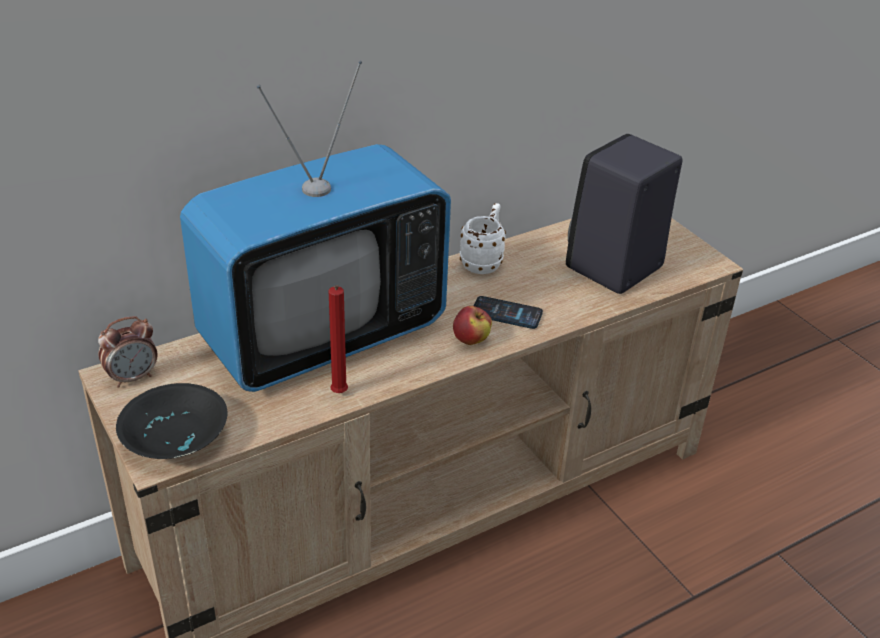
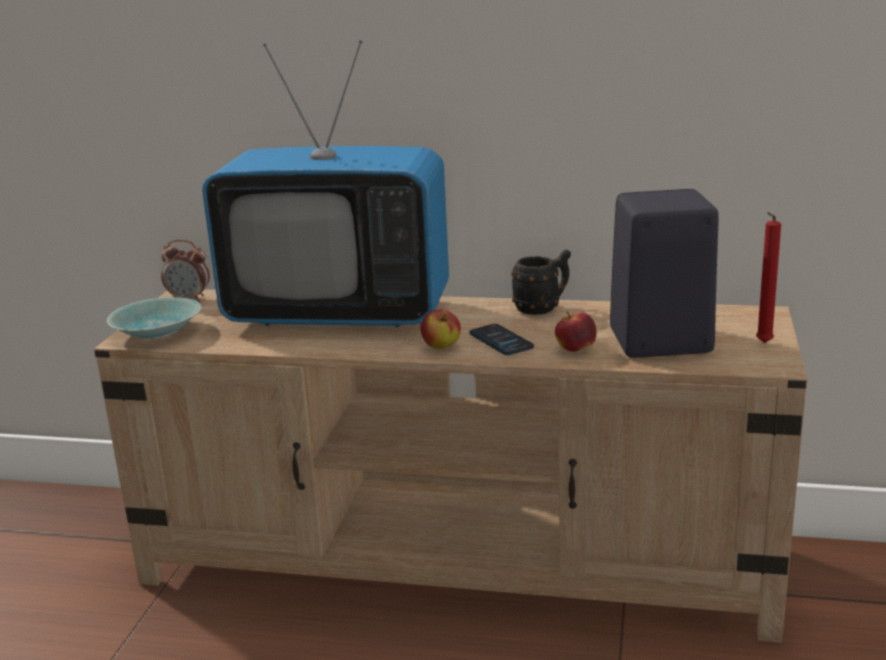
camera: 45 degrees right, 15 degrees down
(174, 439) = (154, 333): black bowl -> turquoise bowl
(338, 395) = (289, 345): red candle -> red candle (762, 344)
(483, 262) = (542, 308): white mug -> black mug
(572, 300) = (575, 349): none -> apple

